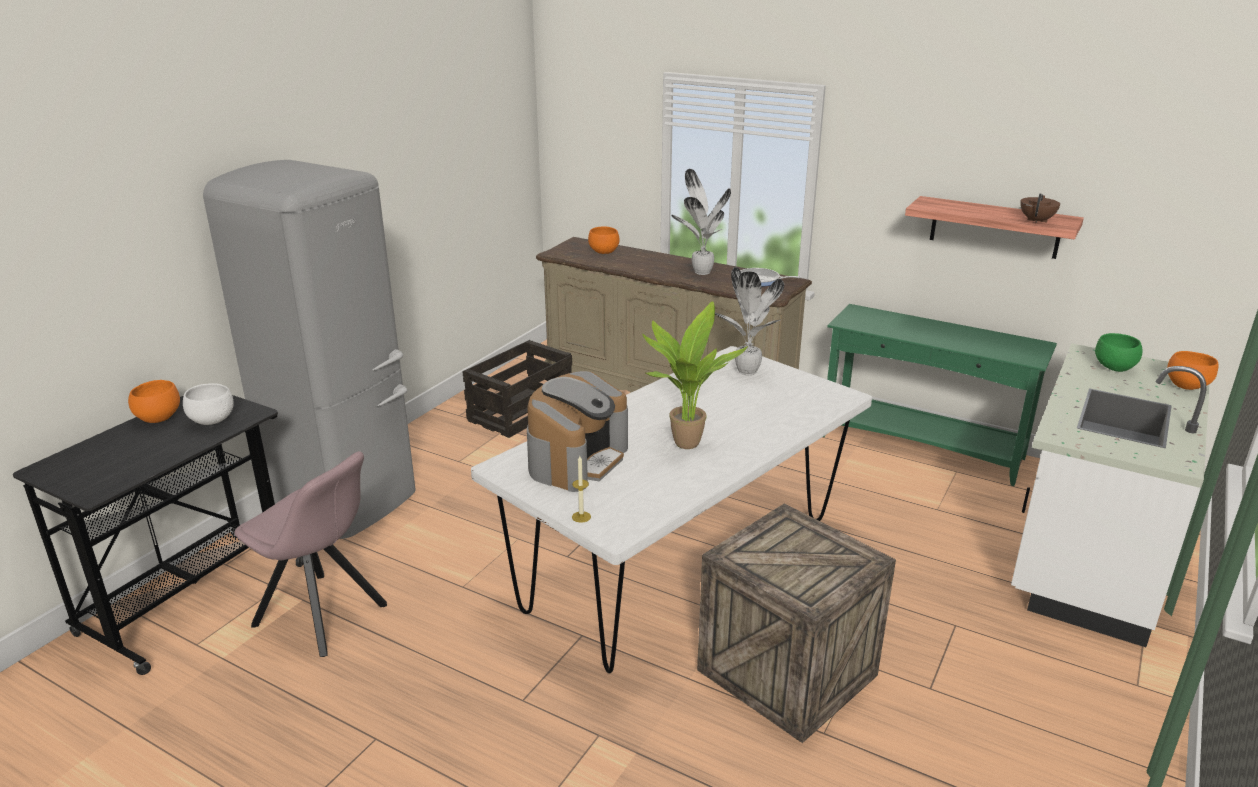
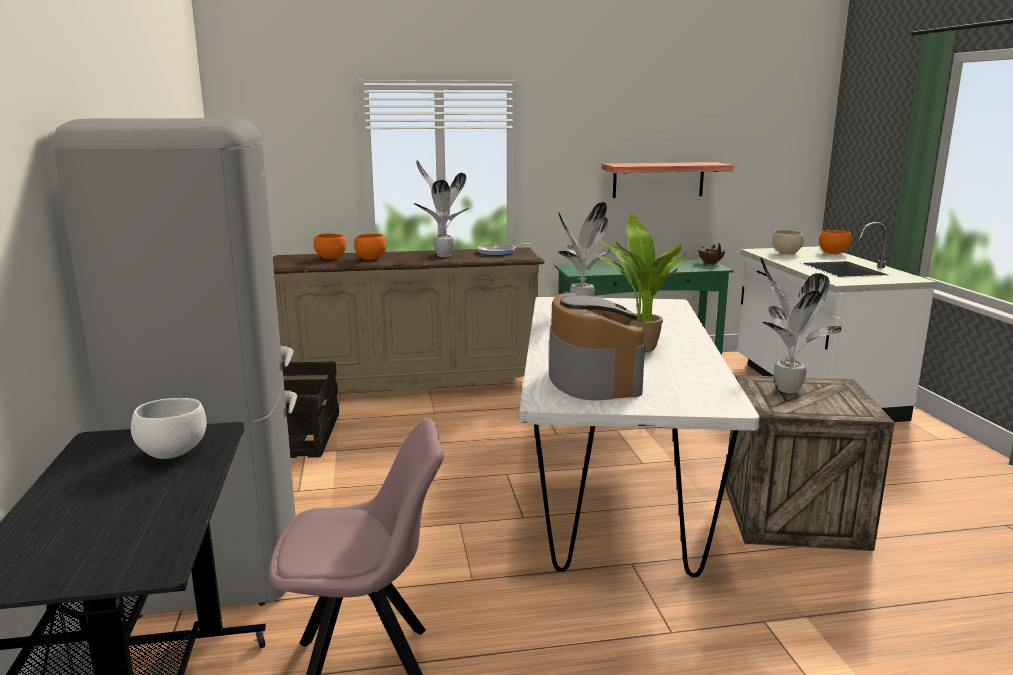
camera: 40 degrees left, 10 degrees down
(157, 418) = (76, 475): orange bowl -> orange bowl (370, 259)
(581, 517) = (682, 407): candle -> none
(794, 539) = (785, 389): none -> potted plant
(1037, 220) = (701, 164): brown teapot -> brown teapot (710, 263)
(1115, 368) = (787, 253): green bowl -> beige bowl

